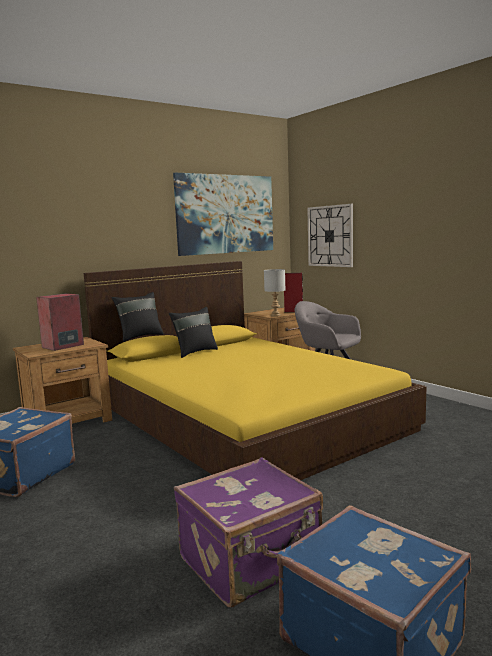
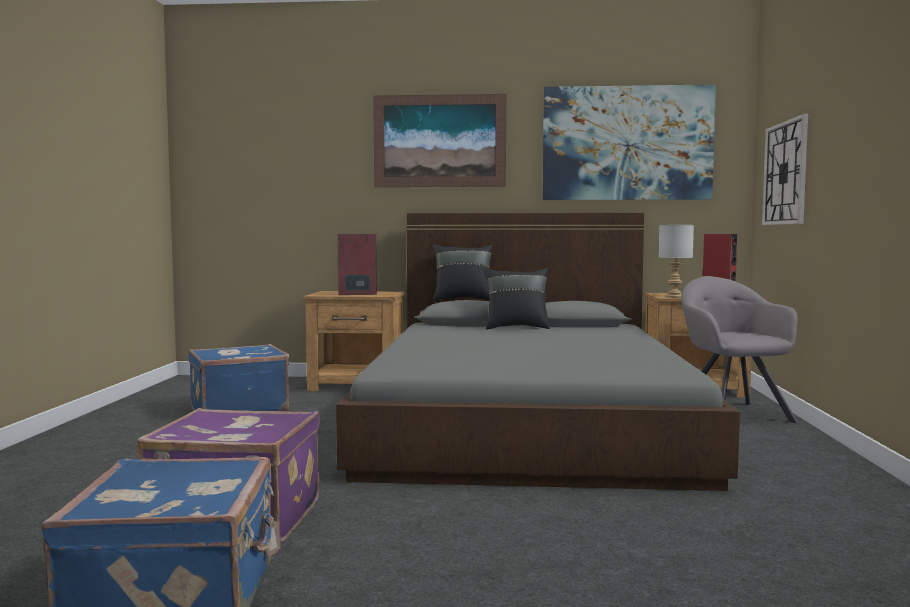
camera: 40 degrees right, 5 degrees down
(102, 212) = (439, 141): none -> picture
(243, 416) = (527, 419): yellow bed -> grey bed

